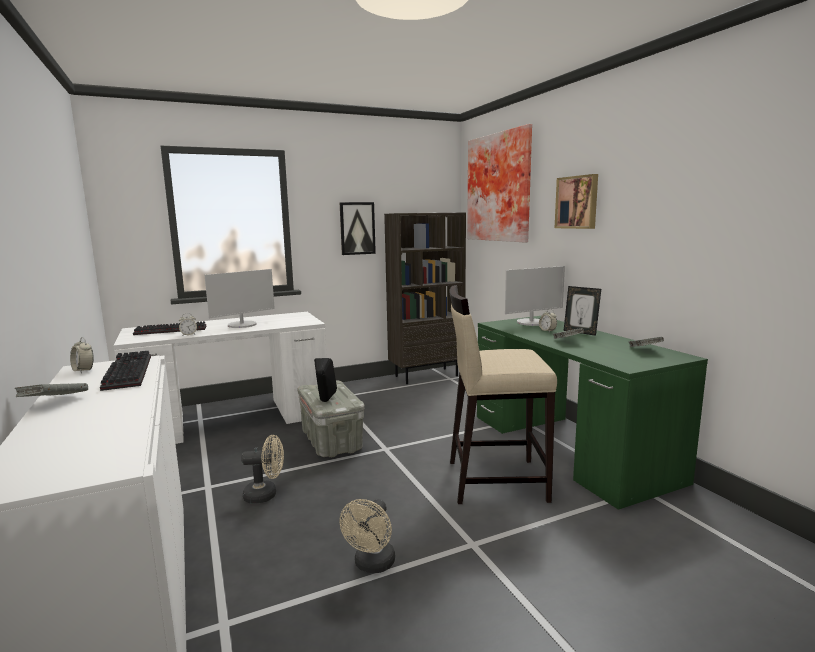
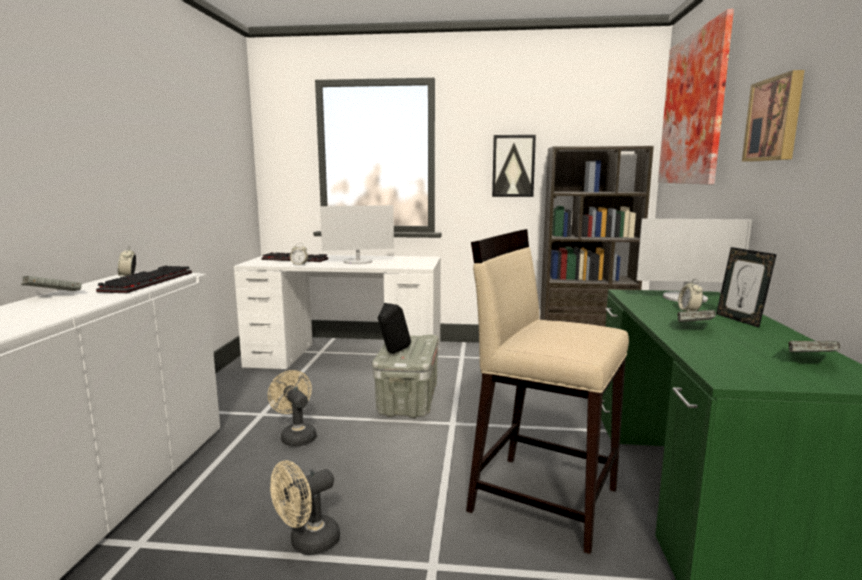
camera: 30 degrees right, 0 degrees up
(266, 495) = (296, 436): beige fan -> beige fan turned 150 degrees counterclockwise

